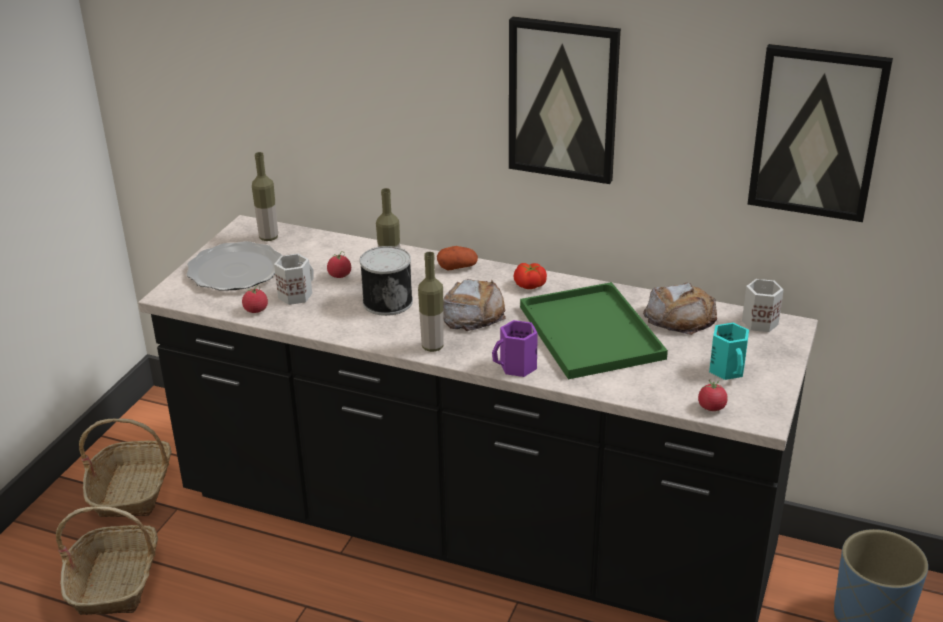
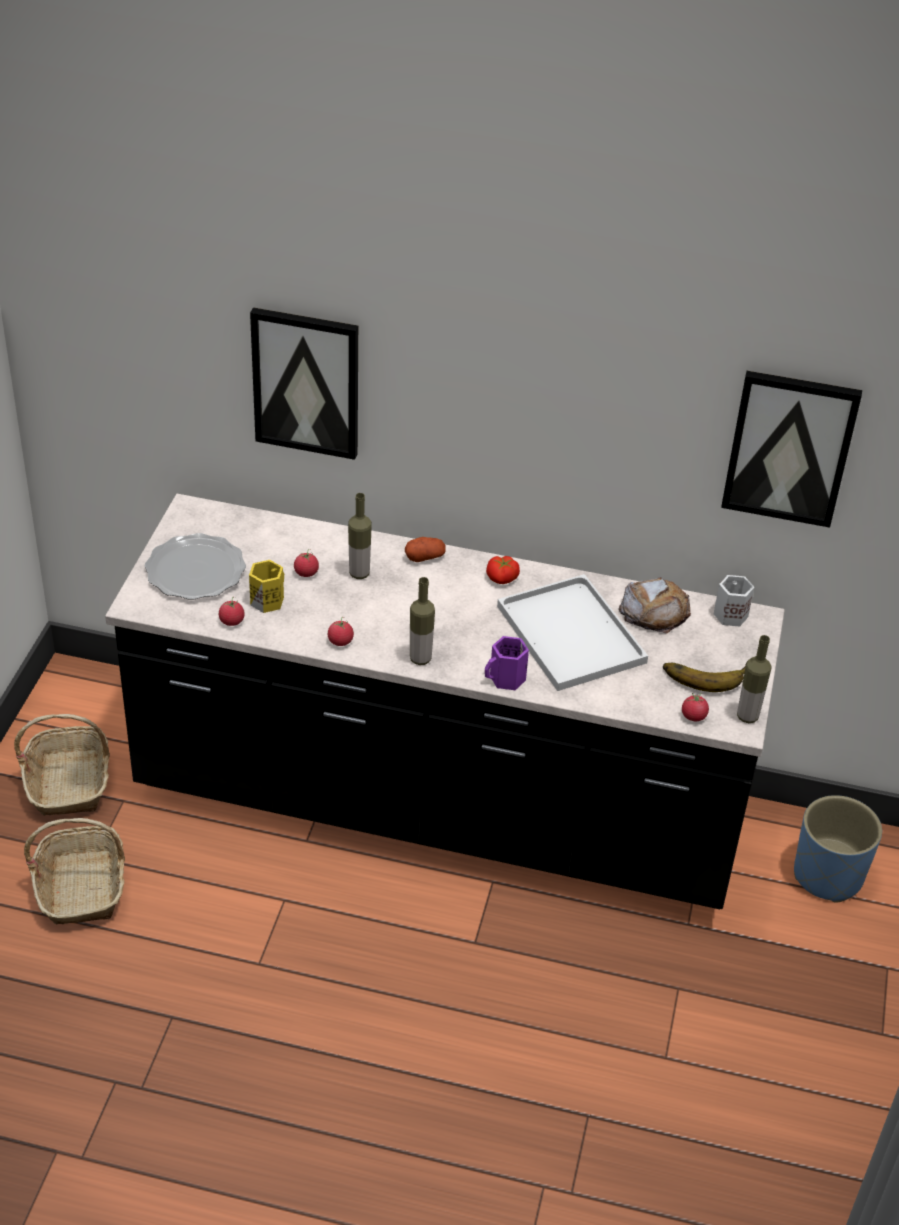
camera: 10 degrees left, 10 degrees up
(268, 237) = (218, 524): bottle -> bottle (747, 716)
(295, 295) = (267, 600): white mug -> yellow mug
(356, 329) = (340, 641): none -> tomato
(387, 301) = (363, 604): can -> none
(472, 312) = (451, 615): bread -> none
(563, 100) = (540, 405): picture -> picture (306, 382)
(588, 331) = (568, 633): green tray -> white tray
(728, 370) = (705, 672): turquoise mug -> banana

